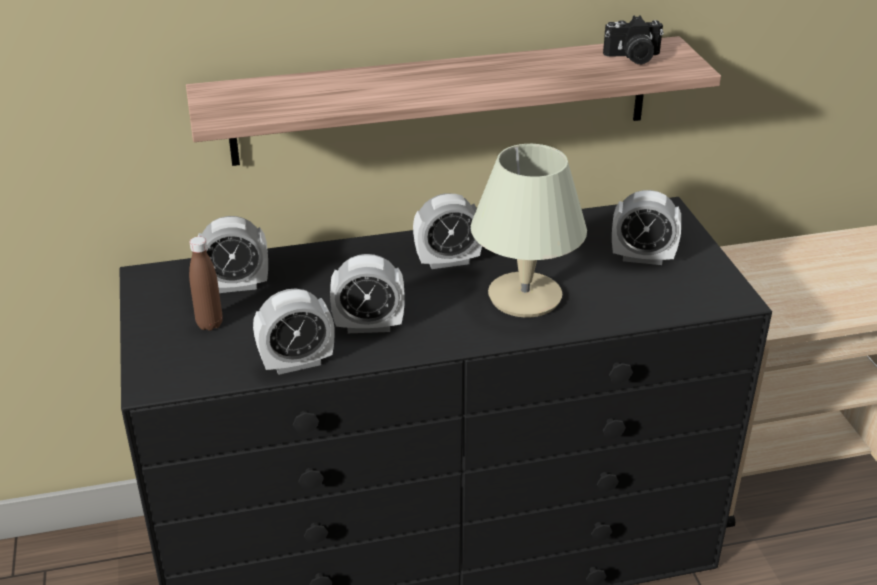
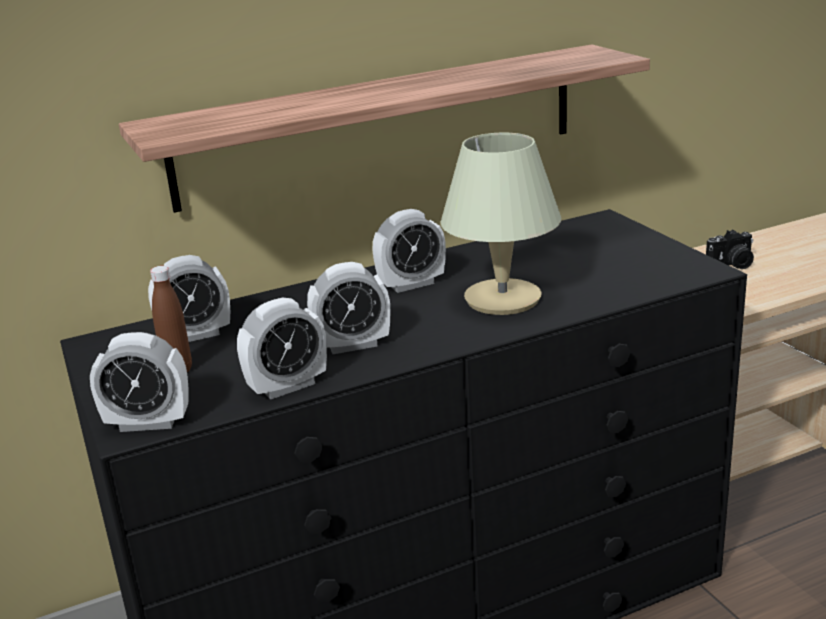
camera: 10 degrees left, 10 degrees down
(633, 57) = (560, 58): camera -> camera (732, 264)
(642, 257) = (601, 254): alarm clock -> alarm clock (148, 423)

